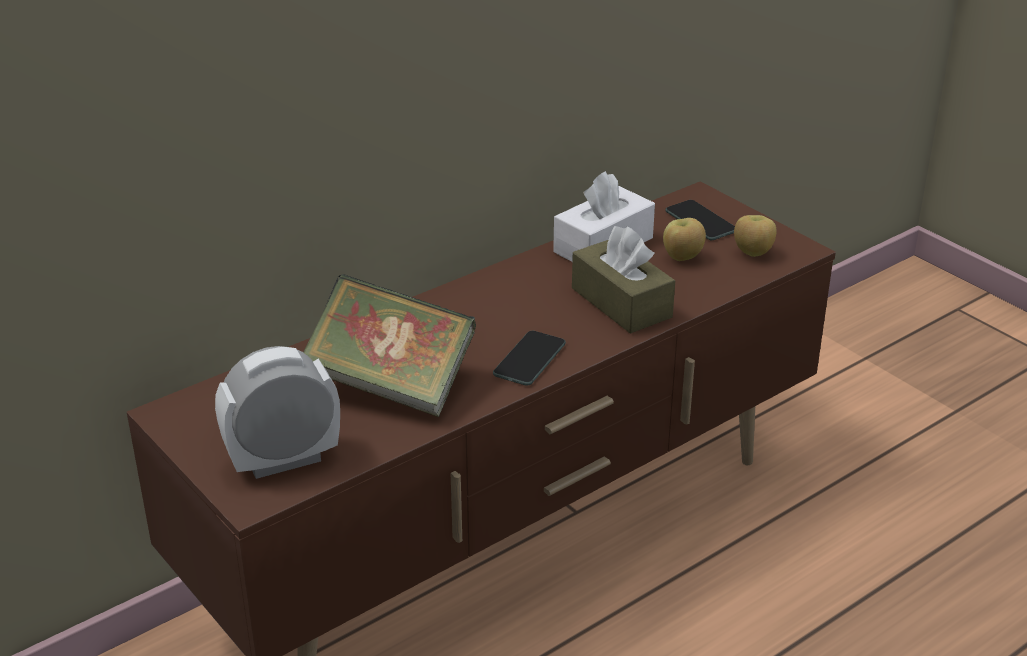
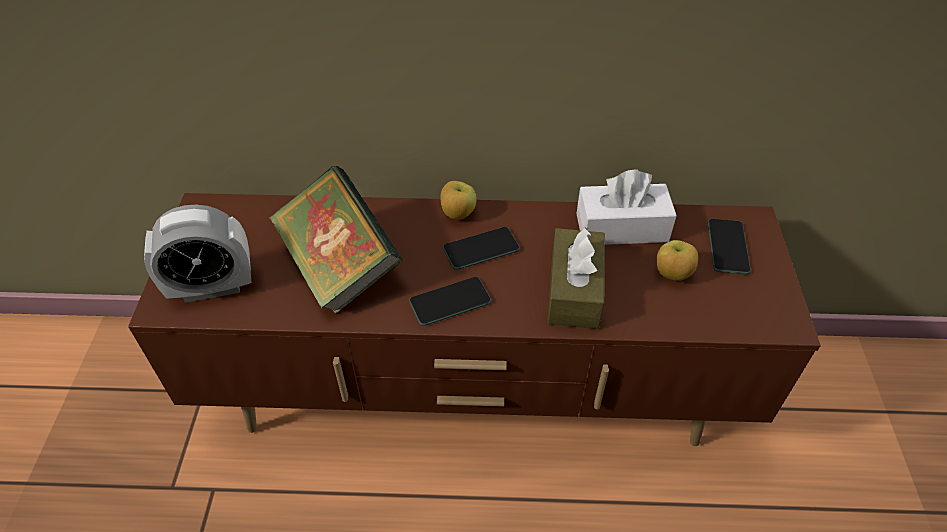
camera: 40 degrees right, 15 degrees up
(284, 460) = (212, 287): alarm clock -> alarm clock turned 150 degrees clockwise
(505, 312) = (481, 249): none -> phone
(752, 253) = (738, 304): apple -> apple (457, 214)

